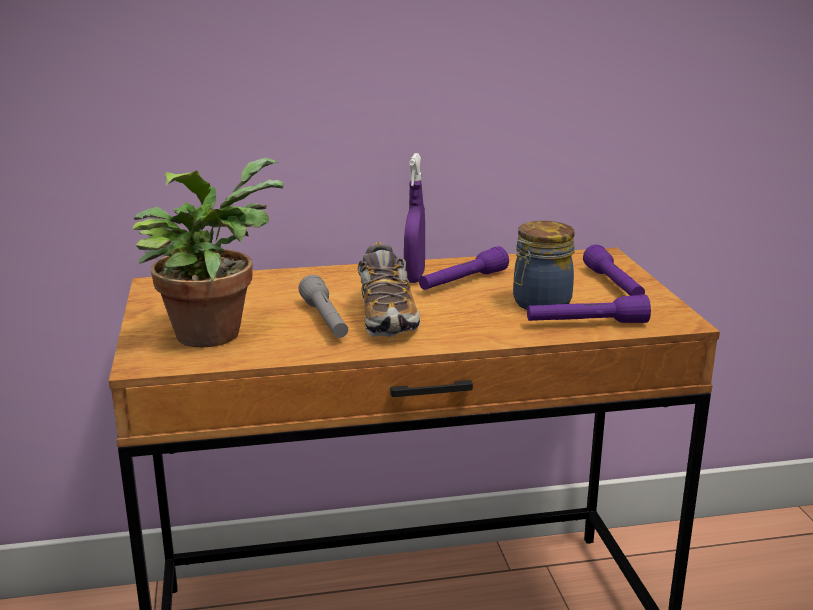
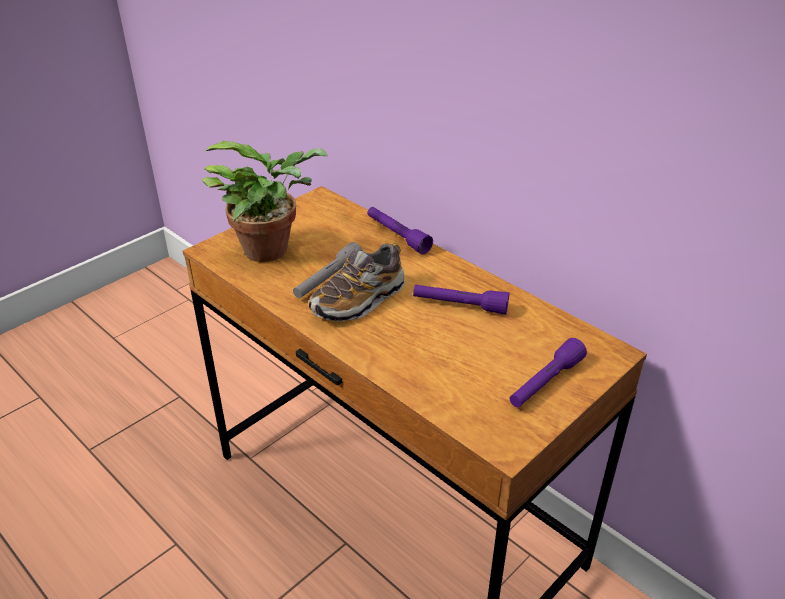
camera: 55 degrees right, 15 degrees up
(414, 277) = (444, 281): purple spray bottle -> none
(539, 304) = (458, 358): jar -> none
(586, 324) = (444, 396): purple flashlight -> purple flashlight (397, 236)

